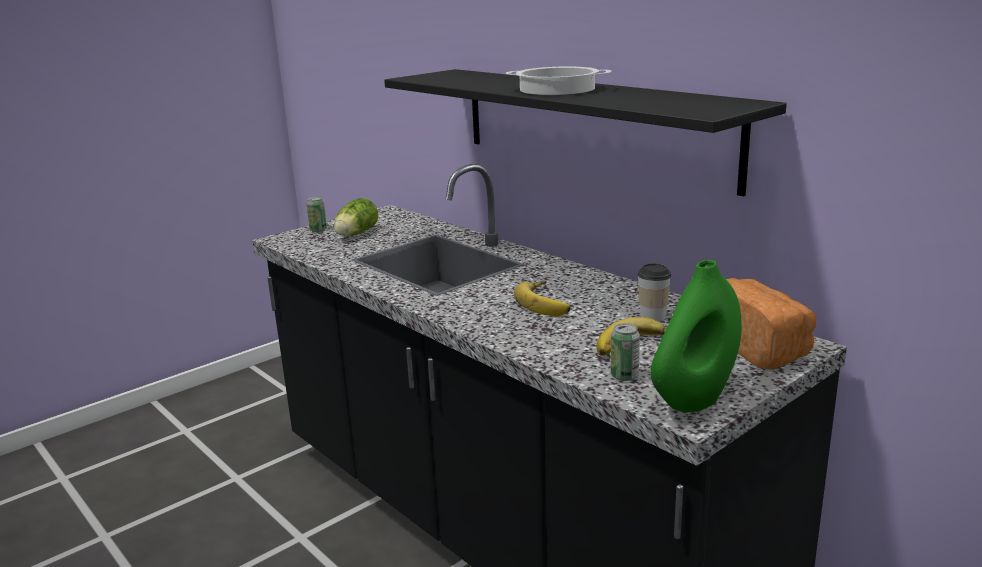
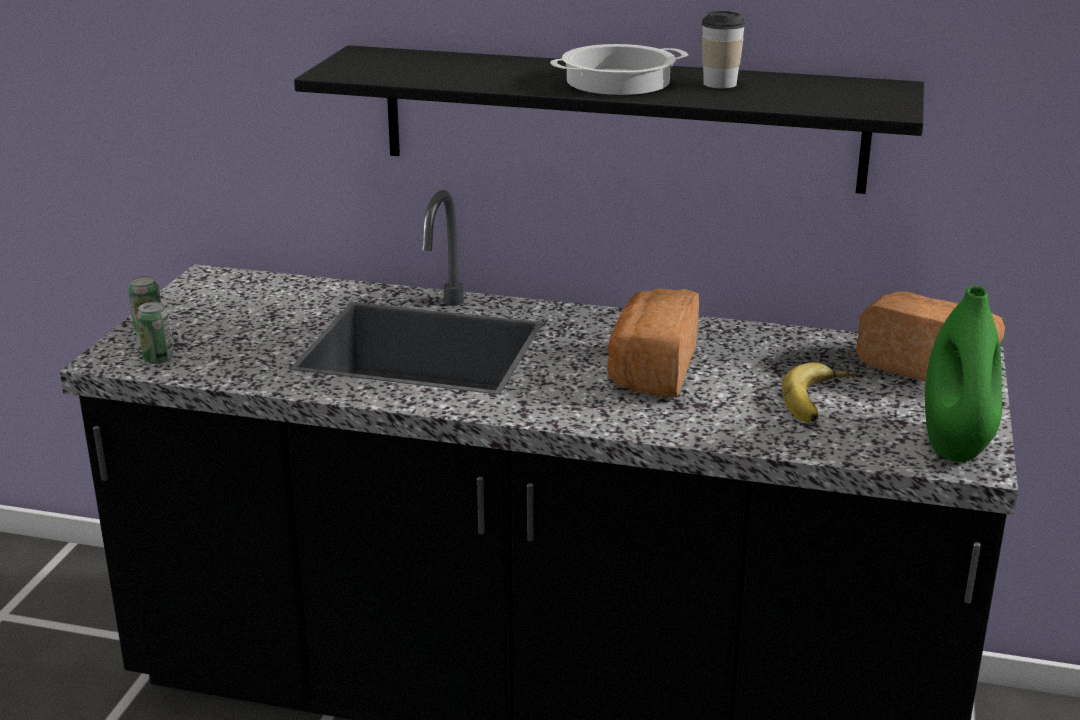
camera: 35 degrees left, 5 degrees up
(355, 234) = (224, 326): lettuce -> none
(547, 303) = (651, 370): banana -> bread
(624, 376) = (859, 439): can -> can (158, 359)
(652, 317) = (788, 359): cup -> cup (720, 84)

